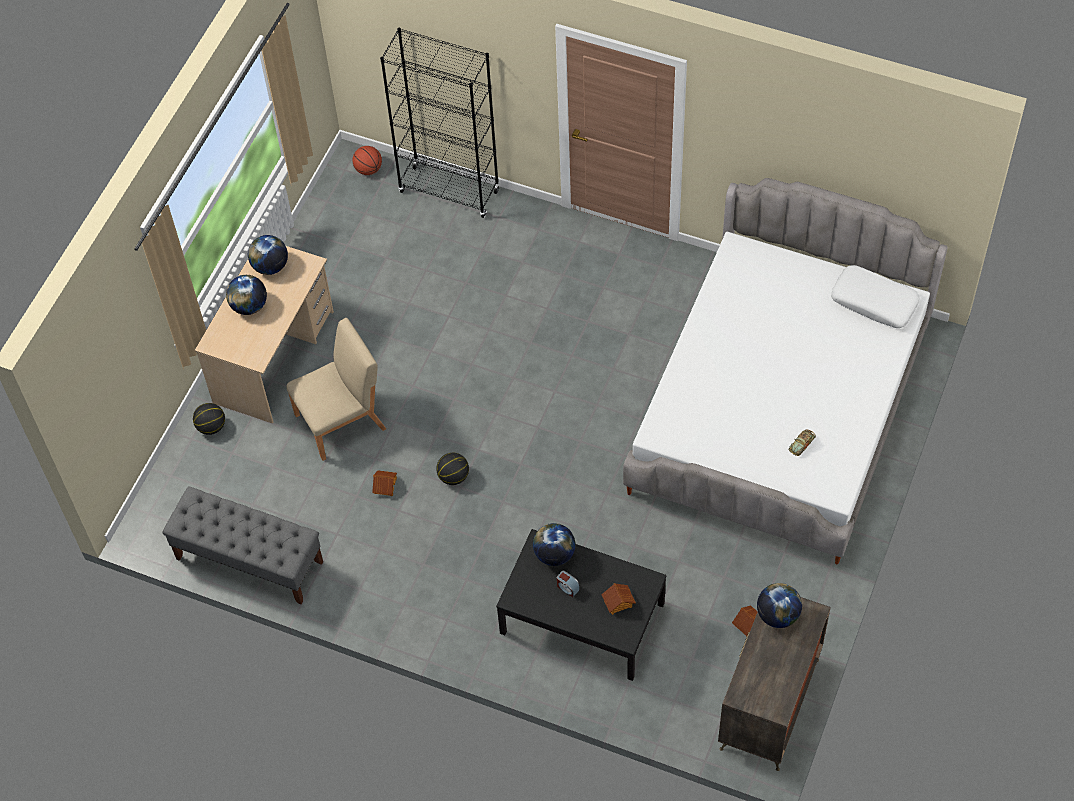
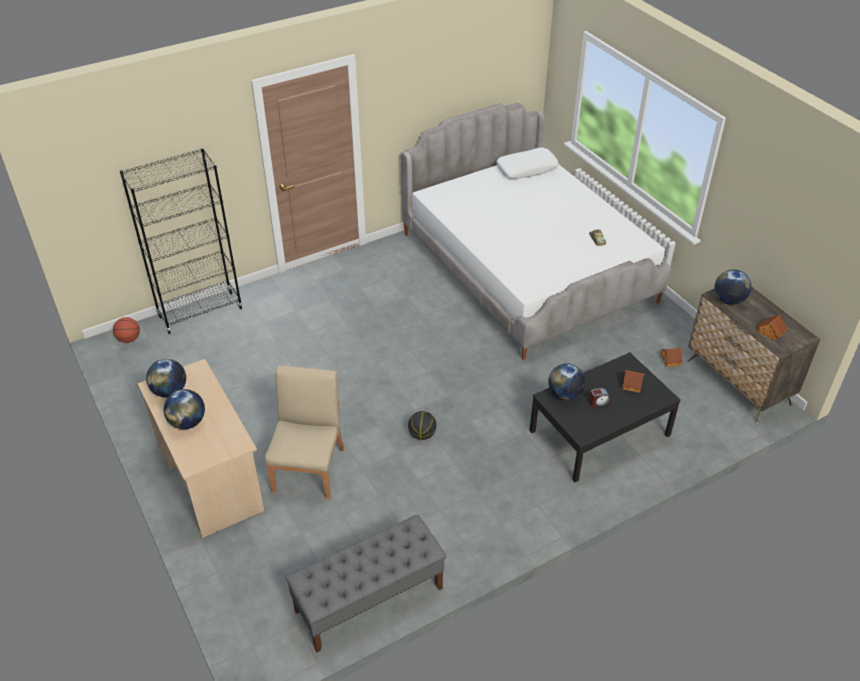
camera: 55 degrees left, 15 degrees down
(211, 427) = (222, 552): basketball -> none
(385, 486) = (390, 476): toy house -> toy house (769, 332)

